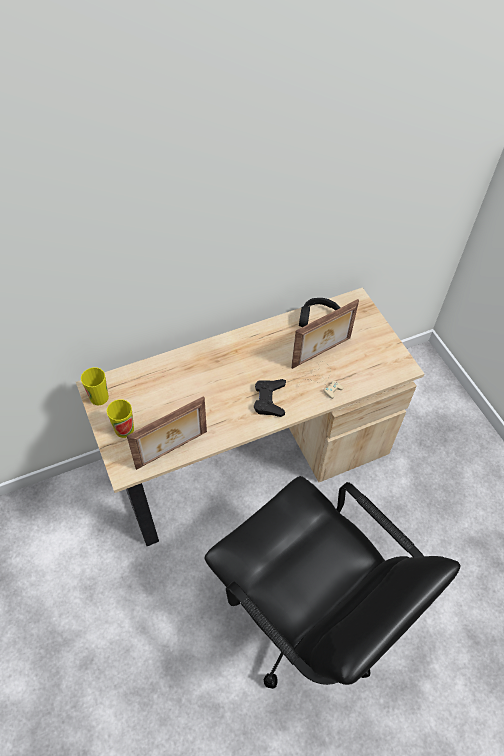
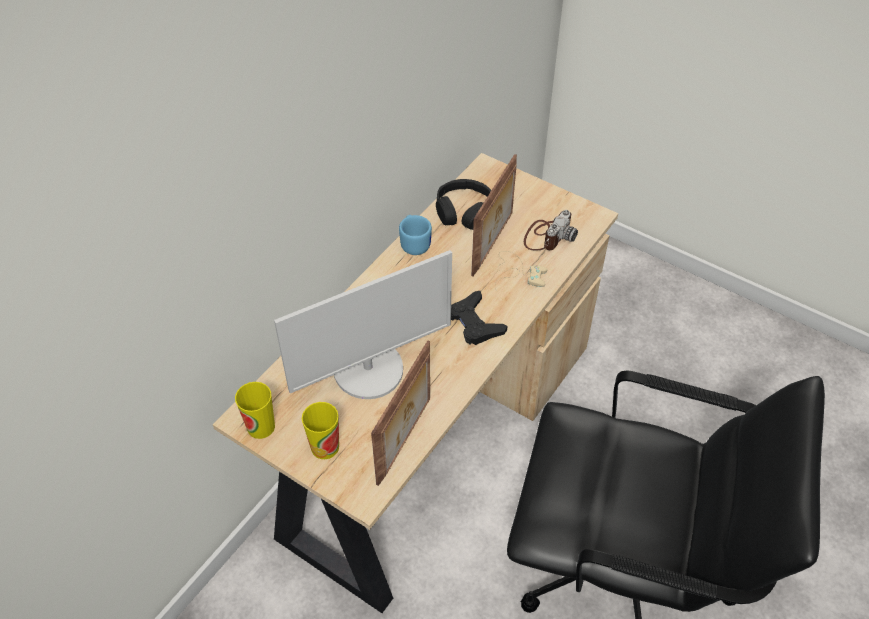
camera: 30 degrees left, 5 degrees down
(184, 396) = (369, 370): none -> monitor
(272, 328) = (414, 243): none -> blue mug
(362, 366) = (547, 236): none -> camera

